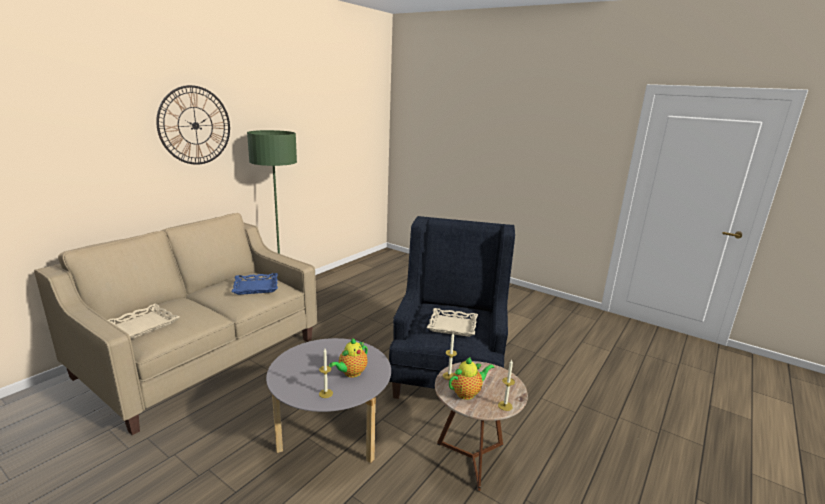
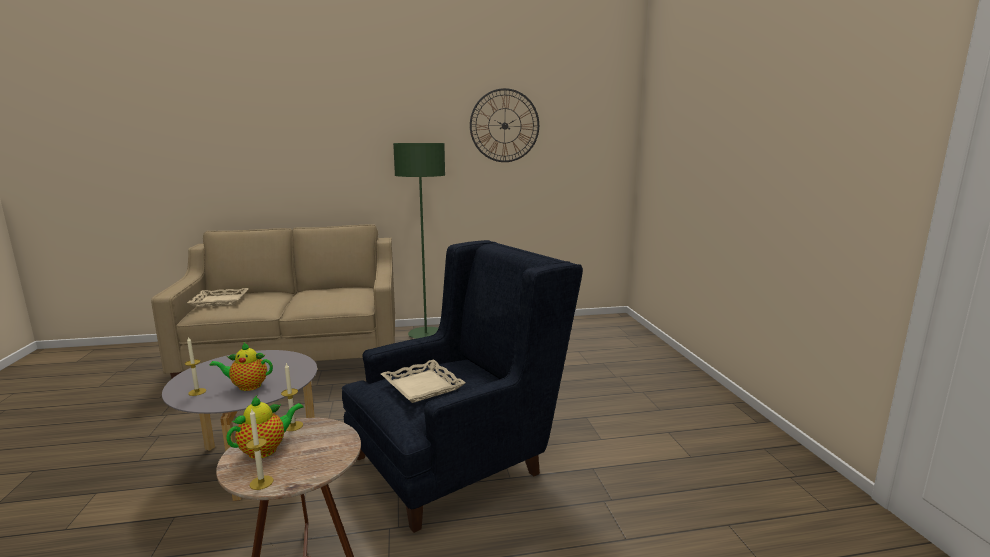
camera: 45 degrees right, 5 degrees down
(195, 125) = (351, 136): wall clock -> wall clock (504, 125)
(256, 287) = (337, 296): blue tray -> none
(467, 393) = (266, 450): teapot -> teapot turned 60 degrees counterclockwise

